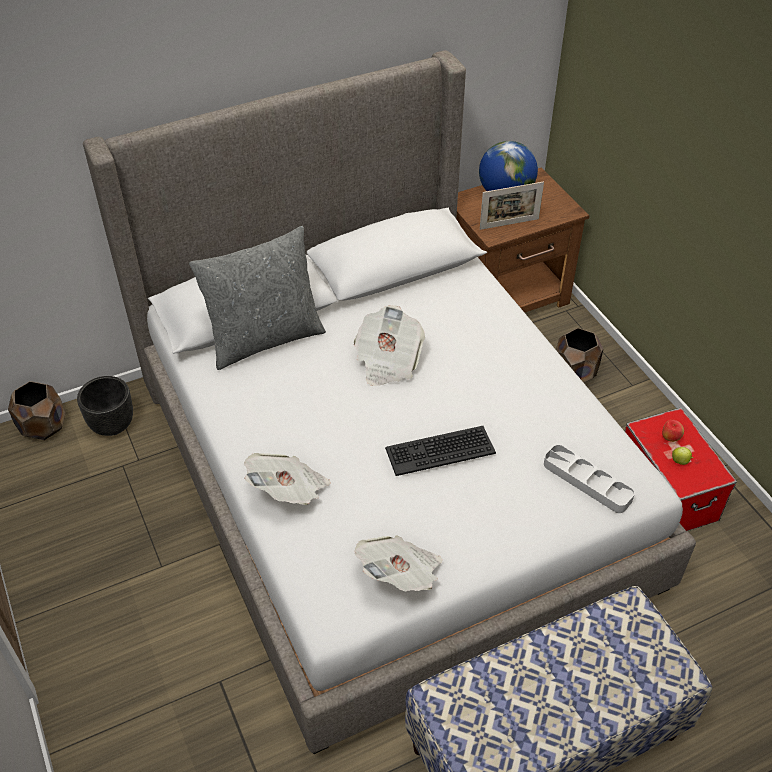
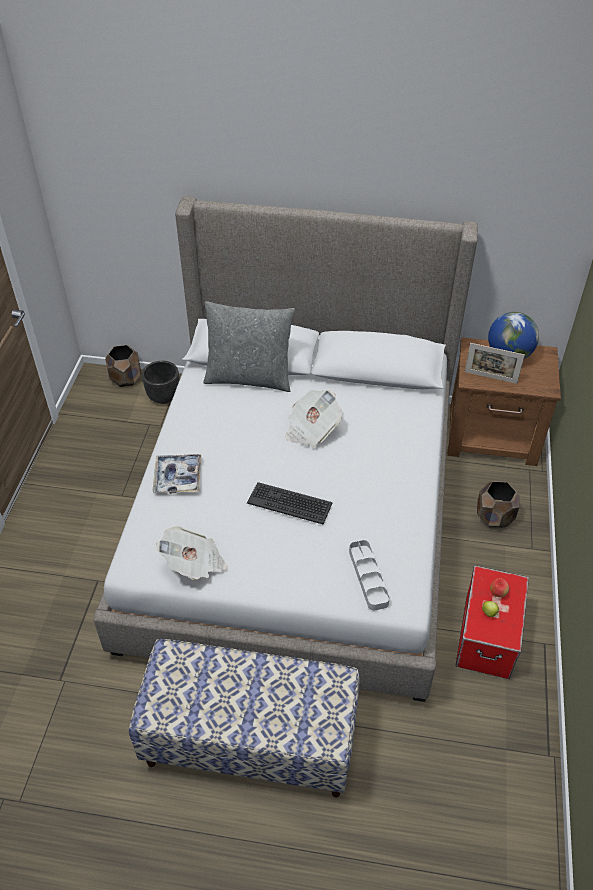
camera: 35 degrees right, 0 degrees up
(289, 491) = (178, 477): newspaper -> tray

